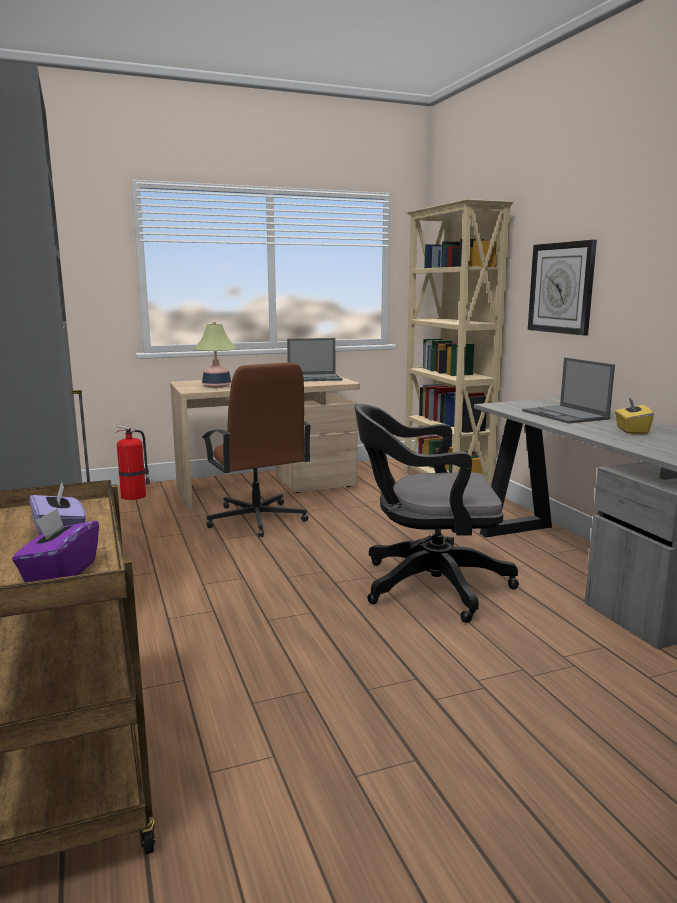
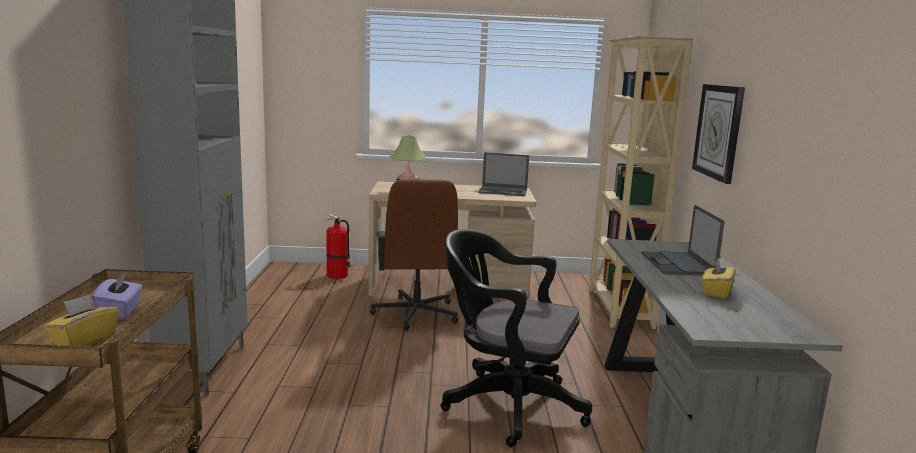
camera: 20 degrees right, 0 degrees up
(60, 573) = (84, 340): purple tissue box -> yellow tissue box

